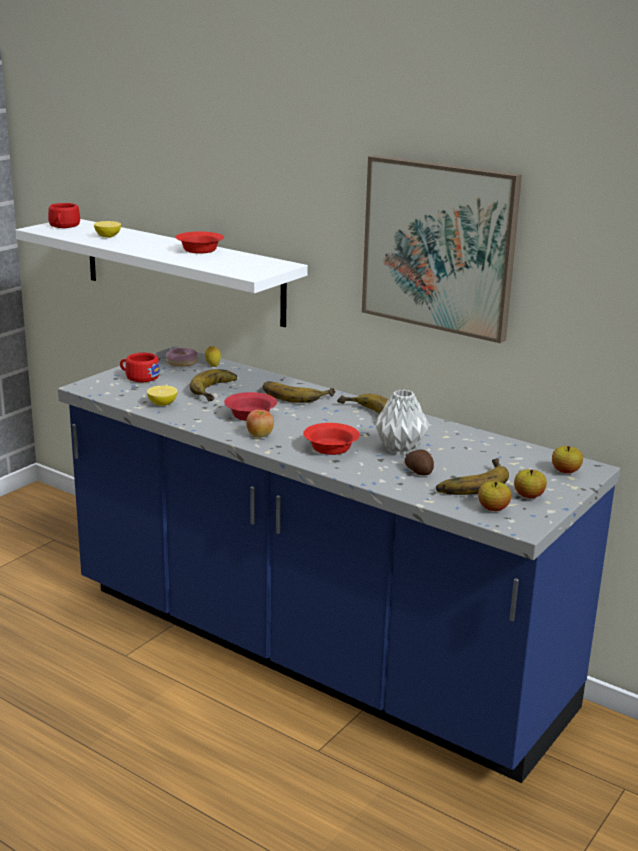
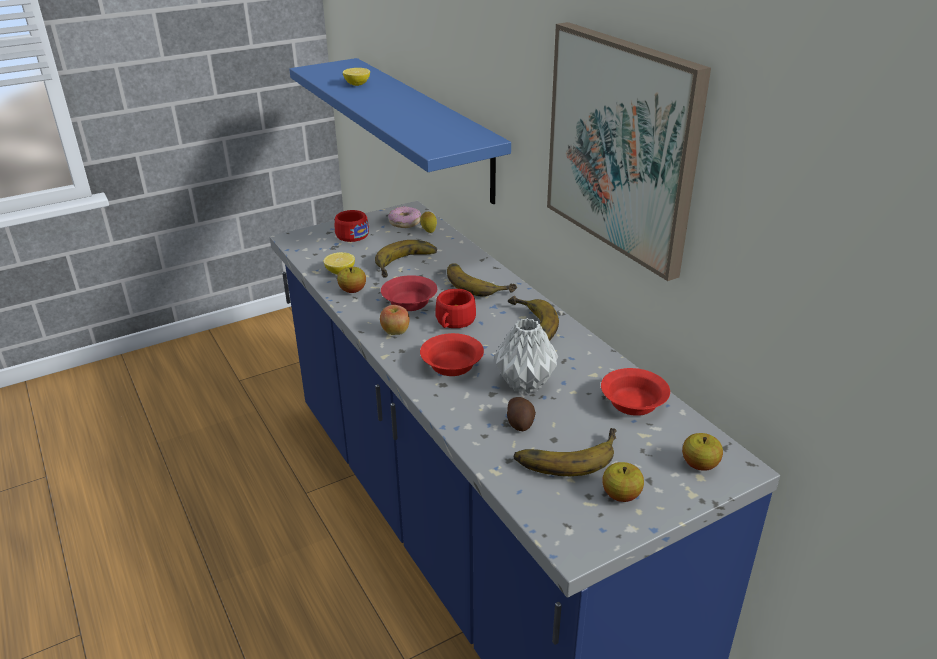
camera: 25 degrees right, 10 degrees up
(63, 226) = (334, 68): red cup -> red cup (453, 322)
(182, 270) = (424, 126): white shelf -> blue shelf
(199, 250) = (421, 111): red bowl -> red bowl (632, 404)
(493, 509) = (560, 505): apple -> apple (352, 290)

